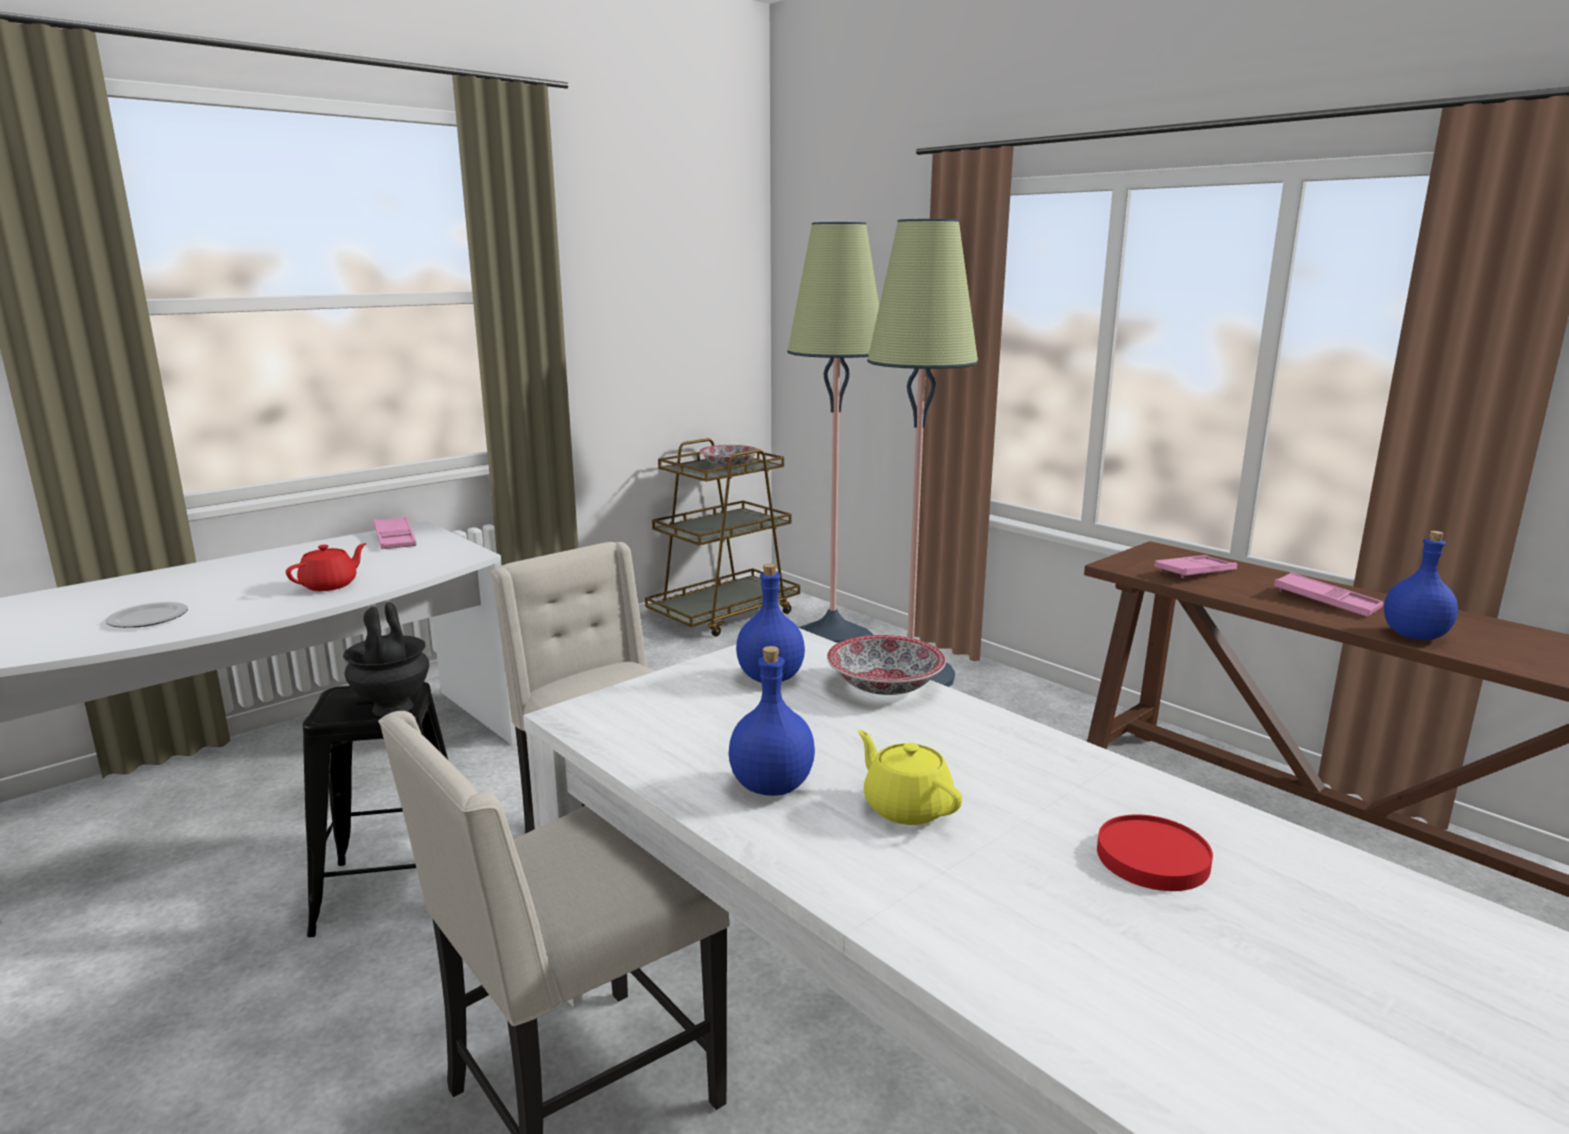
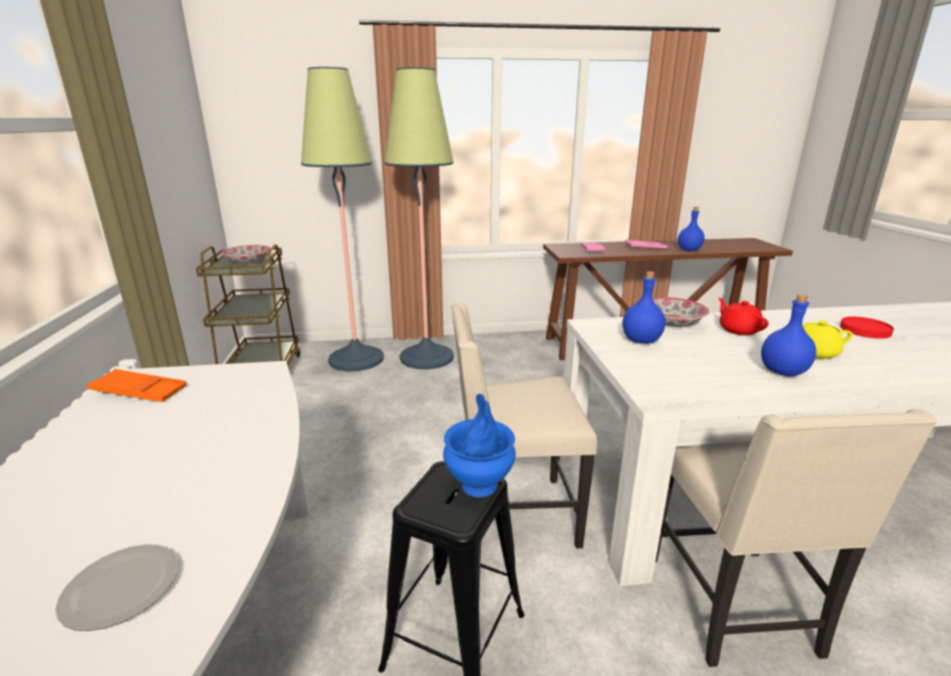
camera: 55 degrees left, 5 degrees up
(330, 585) = (226, 444): red teapot -> red teapot (738, 330)
(392, 708) = (480, 486): black vase -> blue vase
(395, 539) = (139, 391): pink tray -> orange tray

